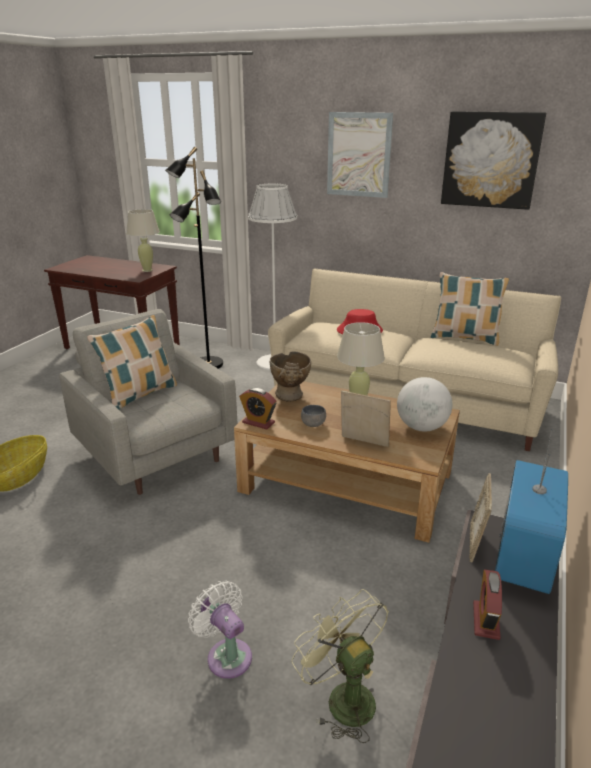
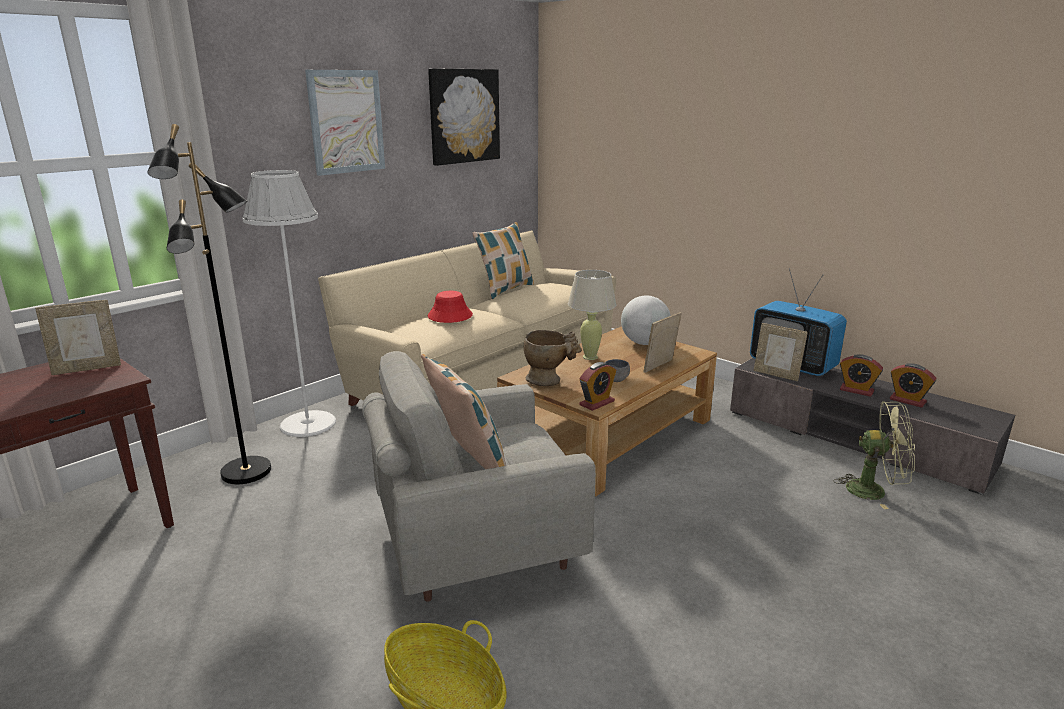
camera: 70 degrees left, 5 degrees down
(147, 270) = (87, 368): beige table lamp -> picture frame
(226, 654) = (837, 537): white fan -> none
(342, 697) = (874, 491): green fan -> green fan turned 150 degrees counterclockwise
(493, 680) = (907, 400): none -> alarm clock

